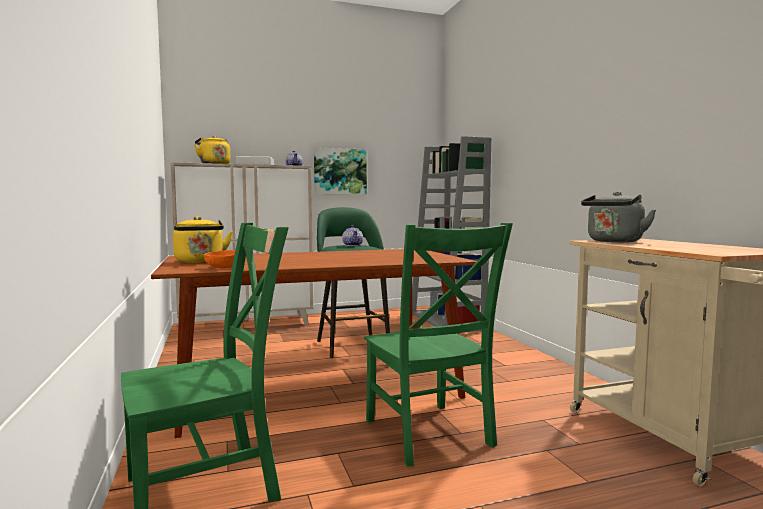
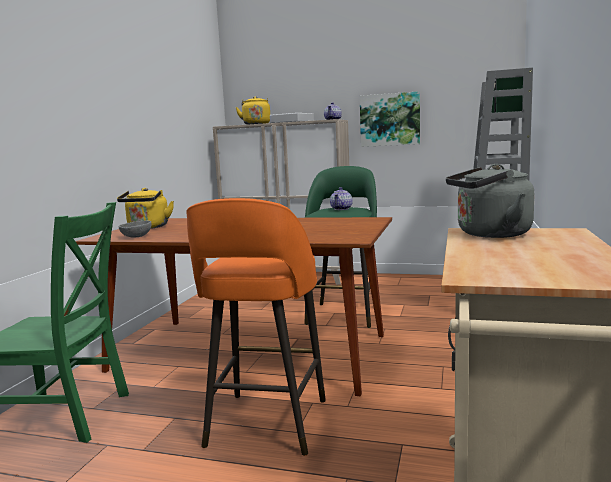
camera: 35 degrees right, 5 degrees up
(223, 268) = (136, 236): orange bowl -> grey bowl
(429, 435) = (266, 425): green chair -> orange stool

